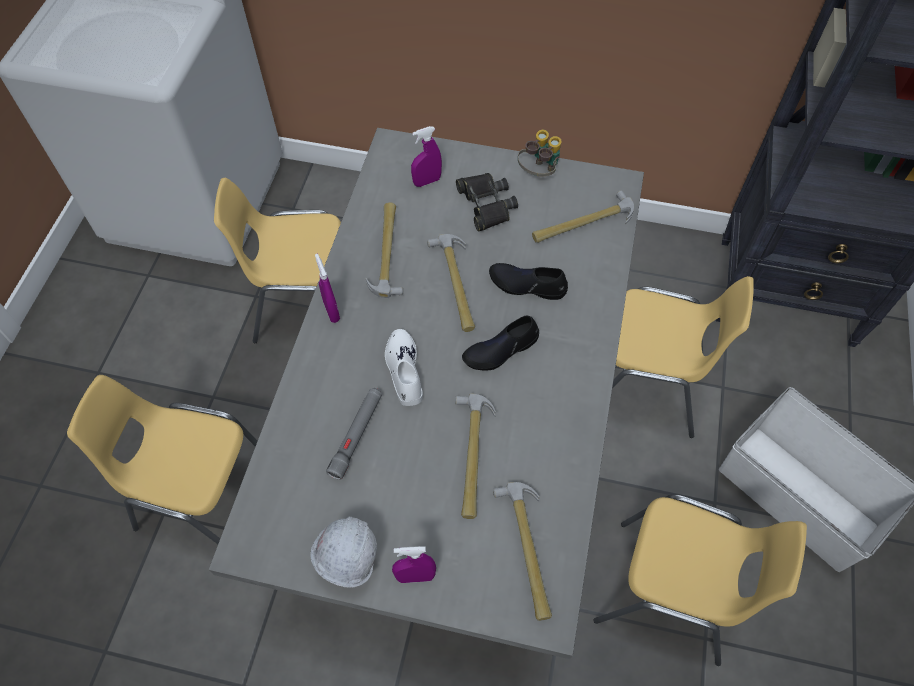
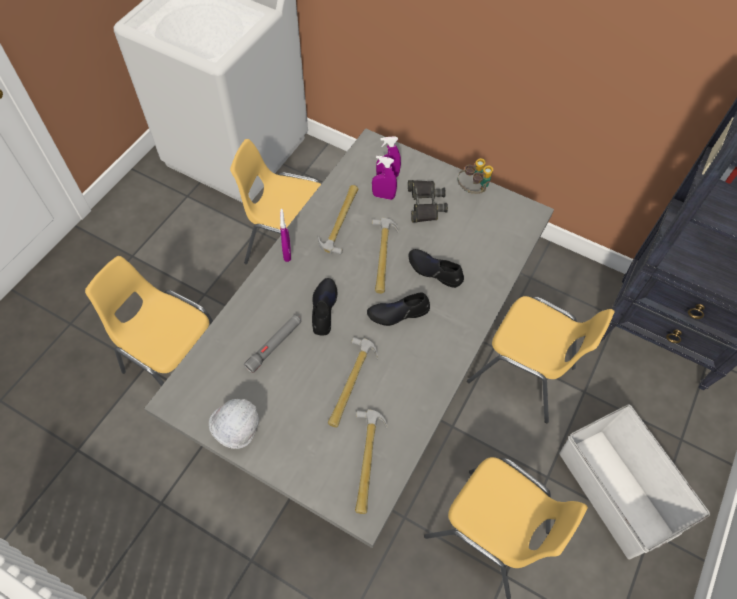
camera: 15 degrees right, 0 degrees up
(404, 370) = (323, 309): white shoe -> black shoe
(415, 576) = (281, 455): purple spray bottle -> purple spray bottle (383, 196)
(583, 223) = (493, 236): hammer -> none

